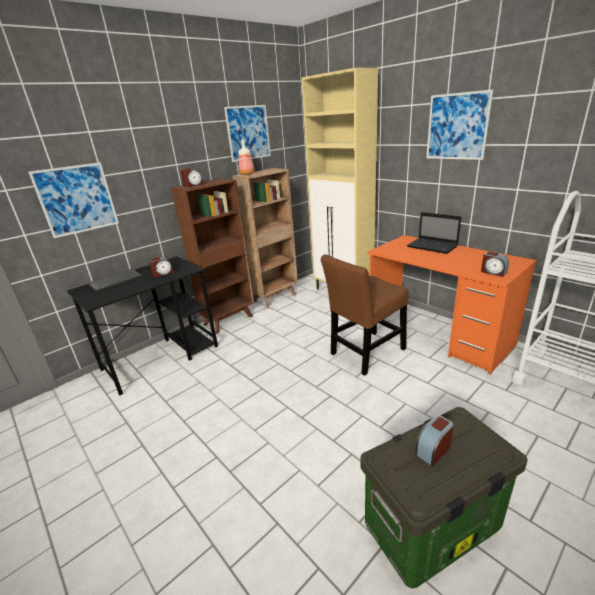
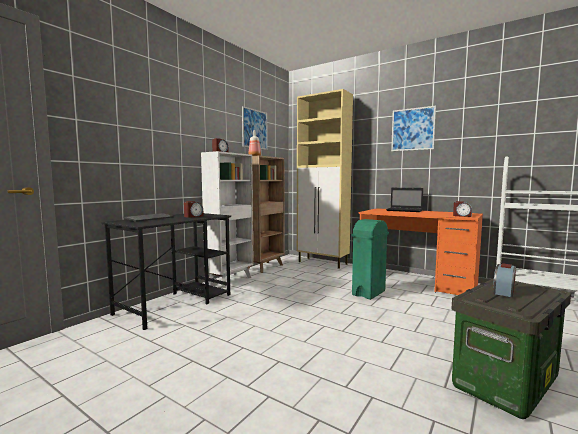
camera: 15 degrees left, 20 degrees down
(77, 199) = (129, 143): picture -> none
(229, 320) = (230, 280): brown bookcase -> white bookcase
(365, 353) = (368, 293): brown chair -> green trash can

